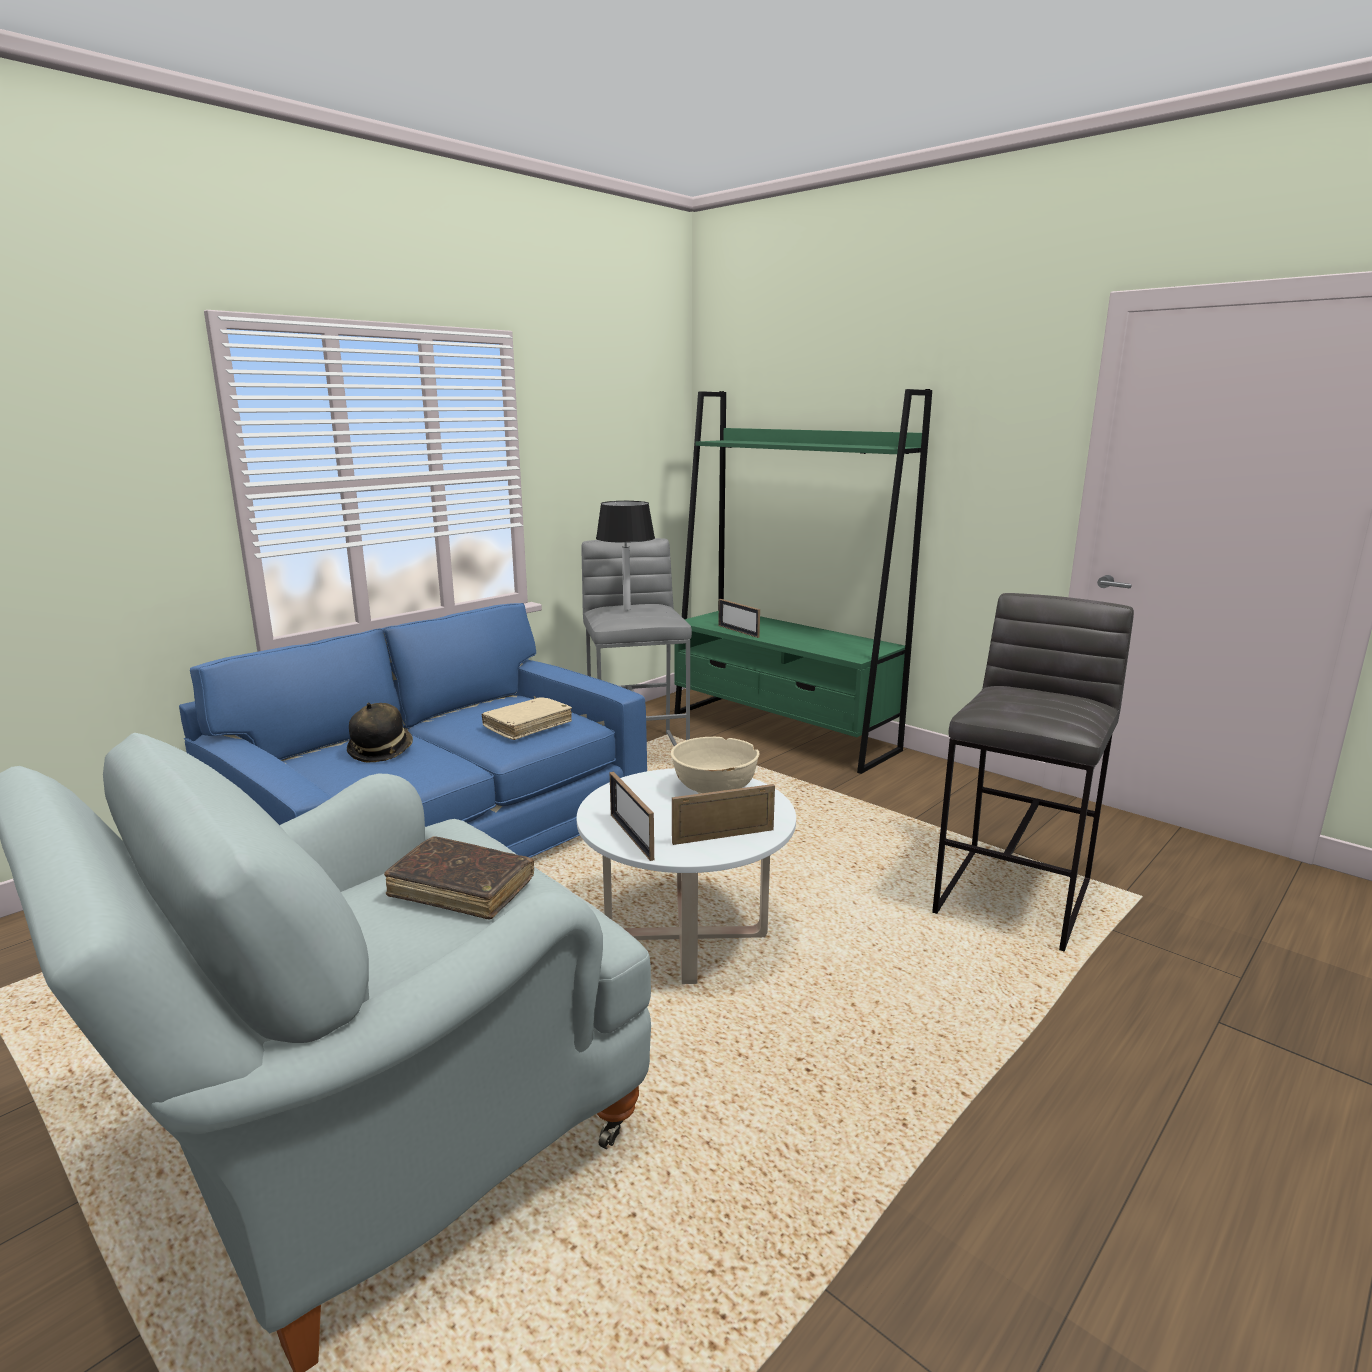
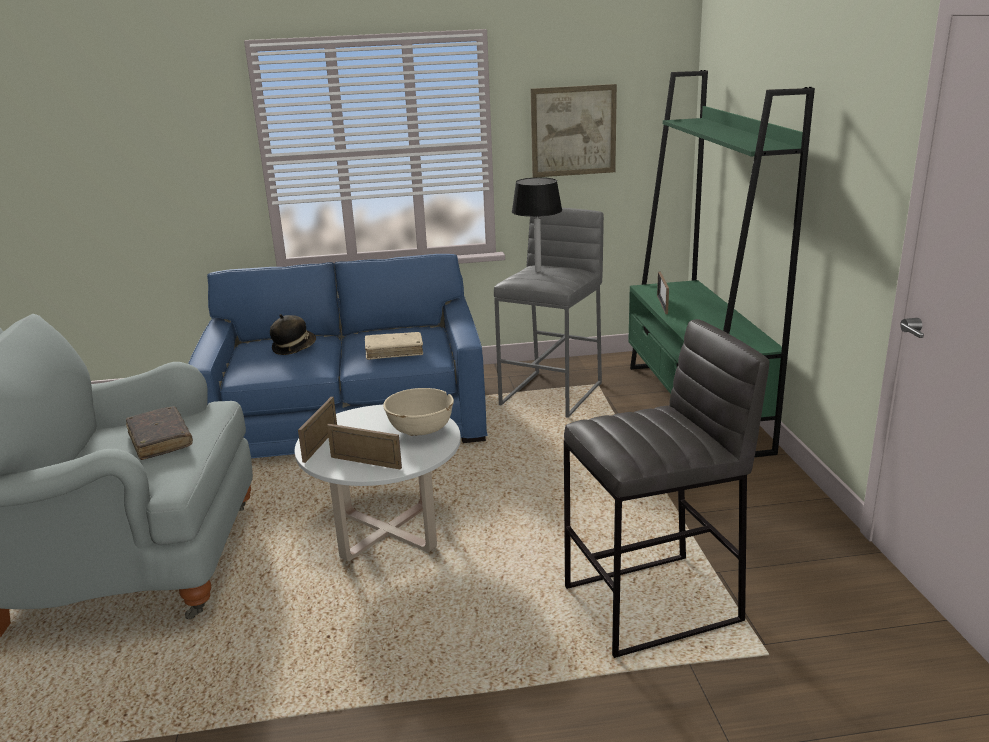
camera: 40 degrees right, 5 degrees up
(595, 456) = (573, 131): none -> picture

